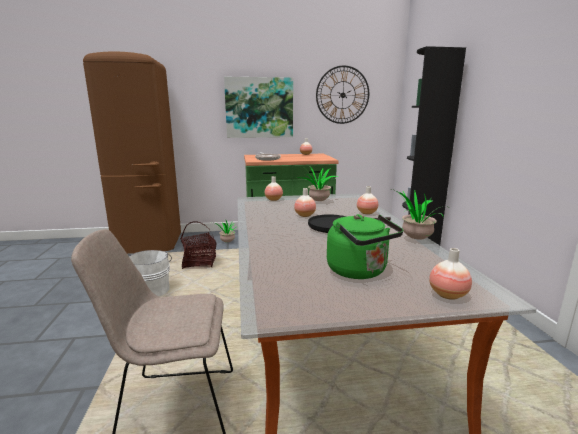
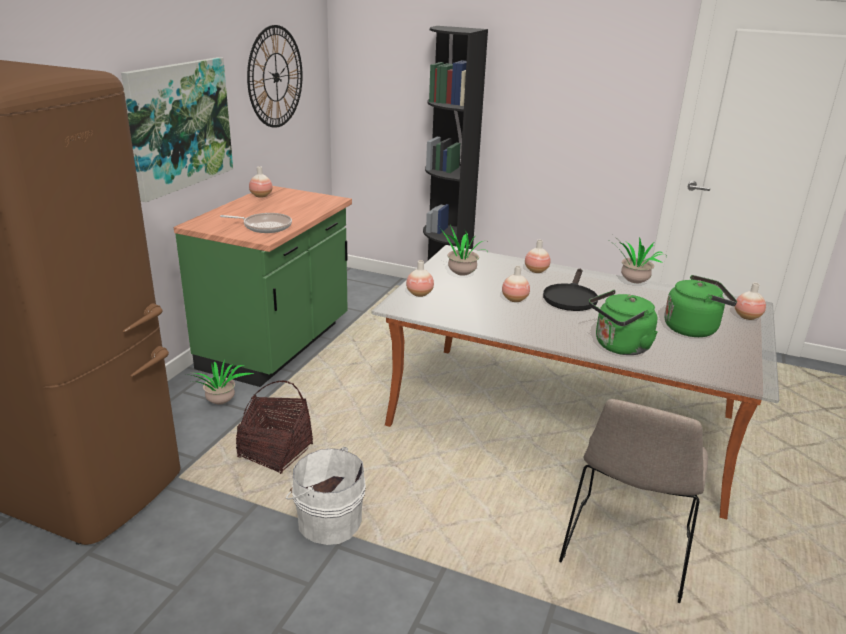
camera: 60 degrees left, 10 degrees up
(271, 250) = (619, 347): none -> green kettle

